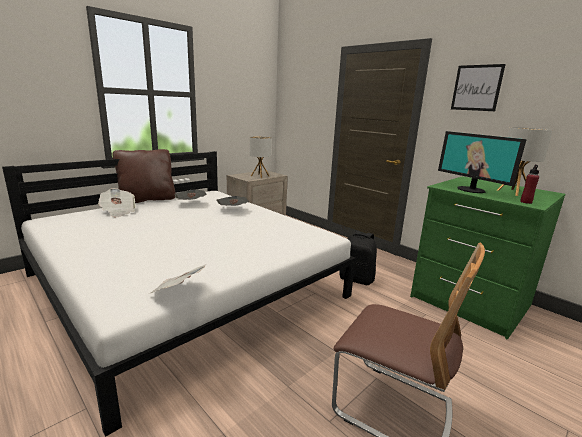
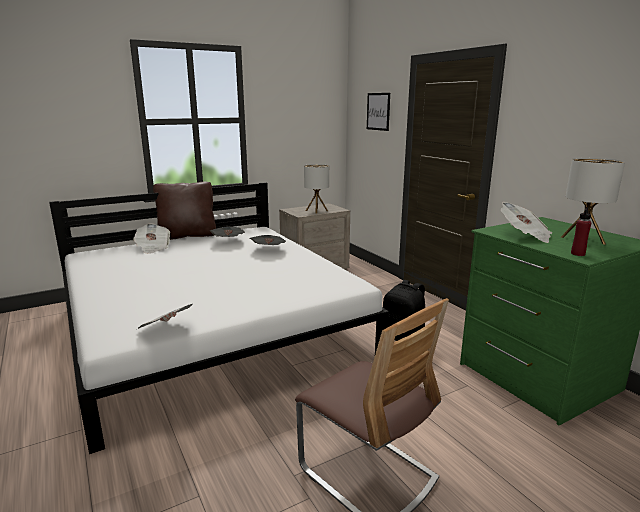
camera: 15 degrees right, 0 degrees up
(471, 190) = (524, 236): monitor -> newspaper
(476, 88) = (556, 105): picture -> picture (378, 111)

